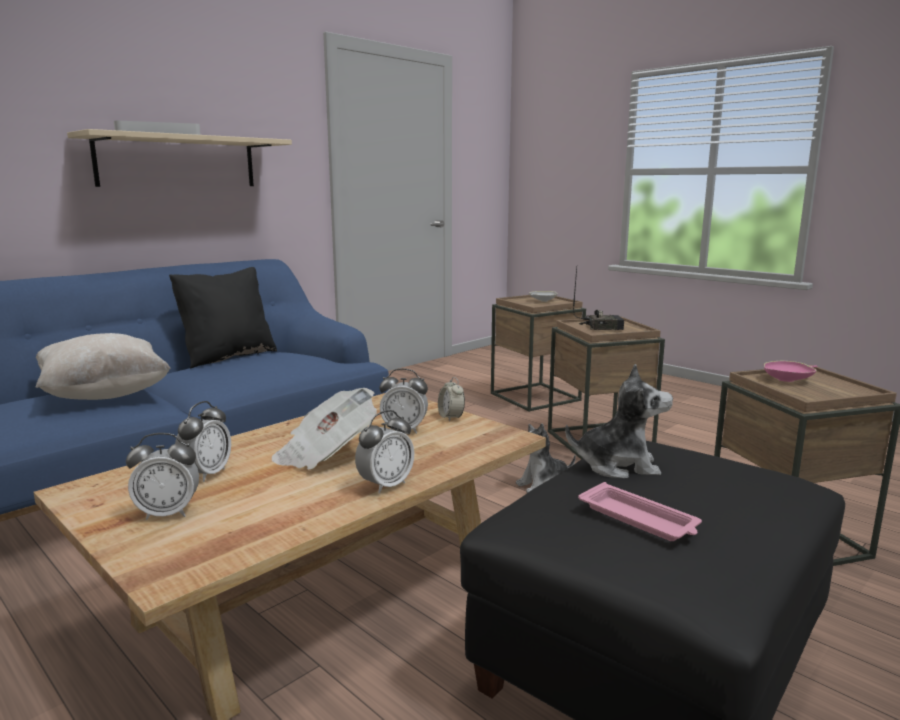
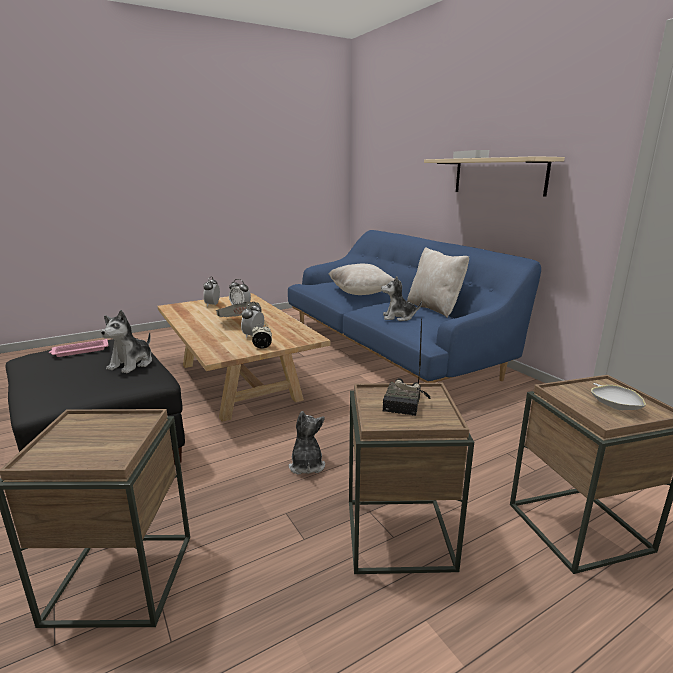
camera: 105 degrees right, 5 degrees up
(227, 357) = (434, 308): black pillow -> beige pillow
(277, 368) = (398, 317): none -> plush toy
(385, 485) = (193, 329): alarm clock -> none
(788, 380) = (117, 435): pink bowl -> none

